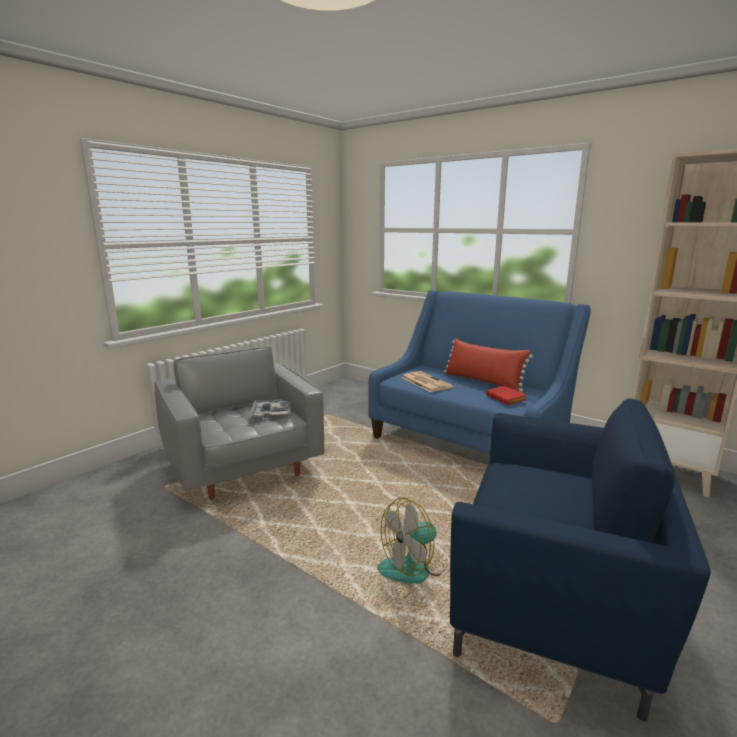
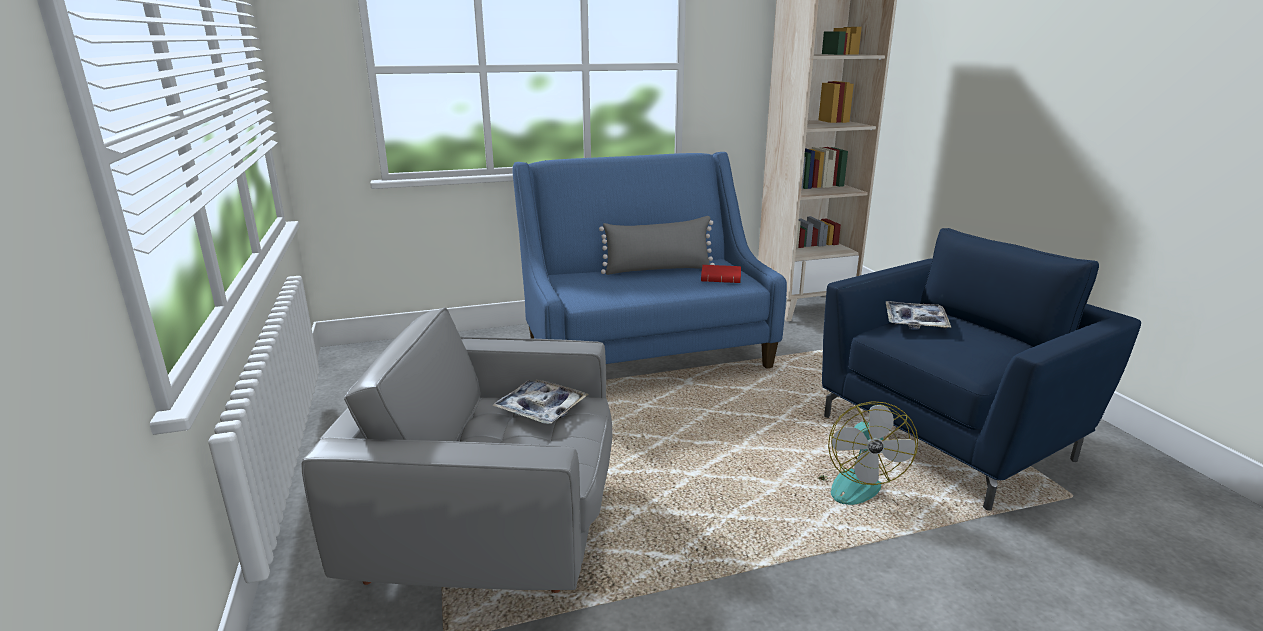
camera: 55 degrees left, 5 degrees up
(425, 382) = (616, 291): newspaper -> none
(483, 381) = (658, 269): red pillow -> grey pillow
(541, 472) = (915, 321): none -> tray

